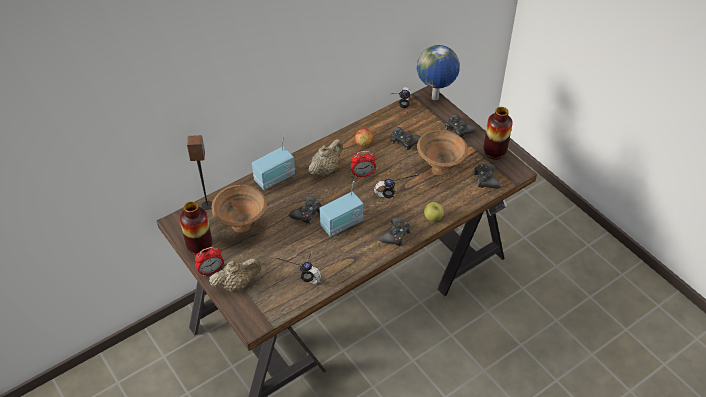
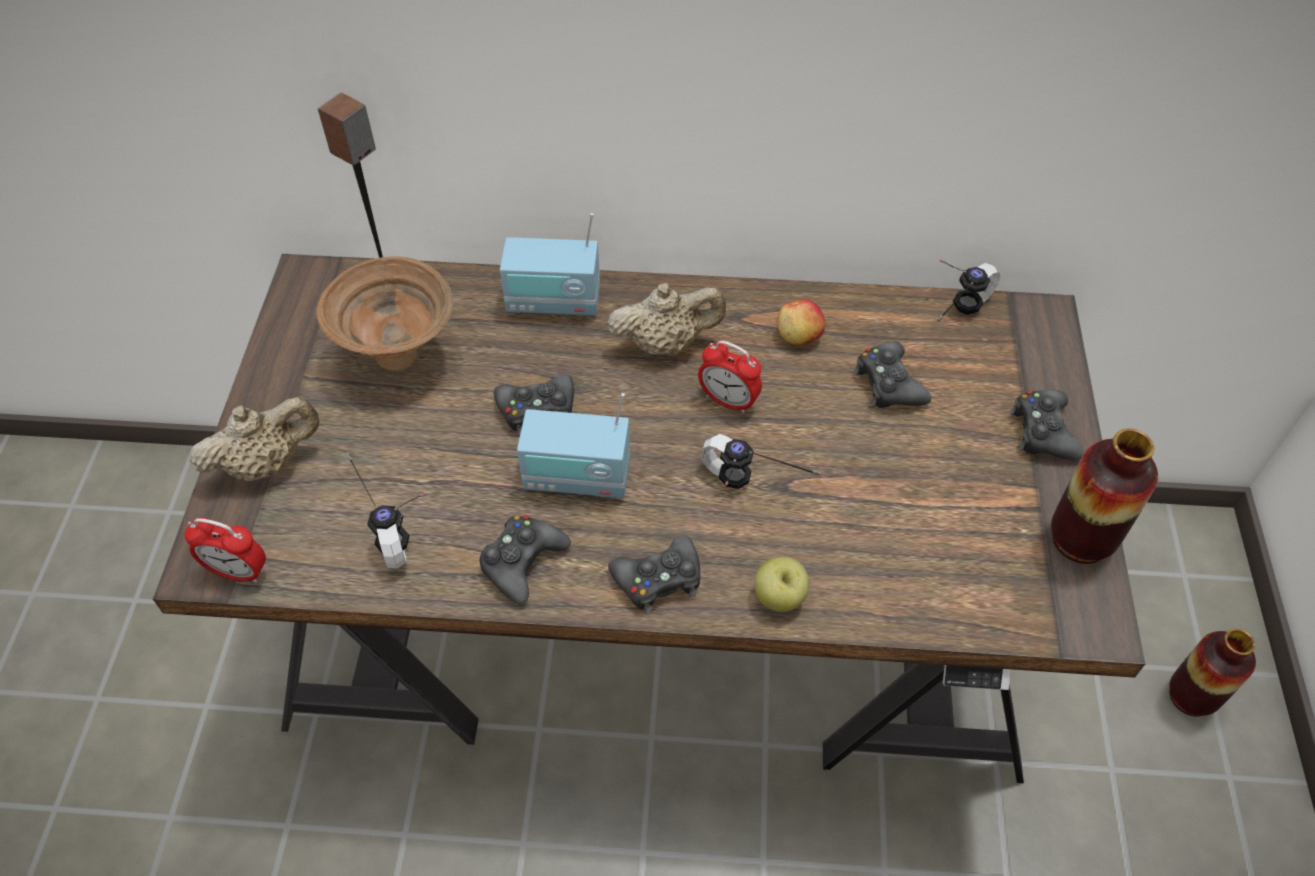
camera: 40 degrees right, 5 degrees up
(200, 247) = (290, 348): vase -> vase (1191, 696)
(211, 271) = (256, 406): alarm clock -> alarm clock (238, 572)
(237, 284) = (267, 463): beige teapot -> beige teapot turned 45 degrees counterclockwise
(435, 98) = (1056, 332): globe -> none
(439, 168) = (906, 493): brown bowl -> none
(486, 179) = (995, 591): black game controller -> black game controller (522, 562)

